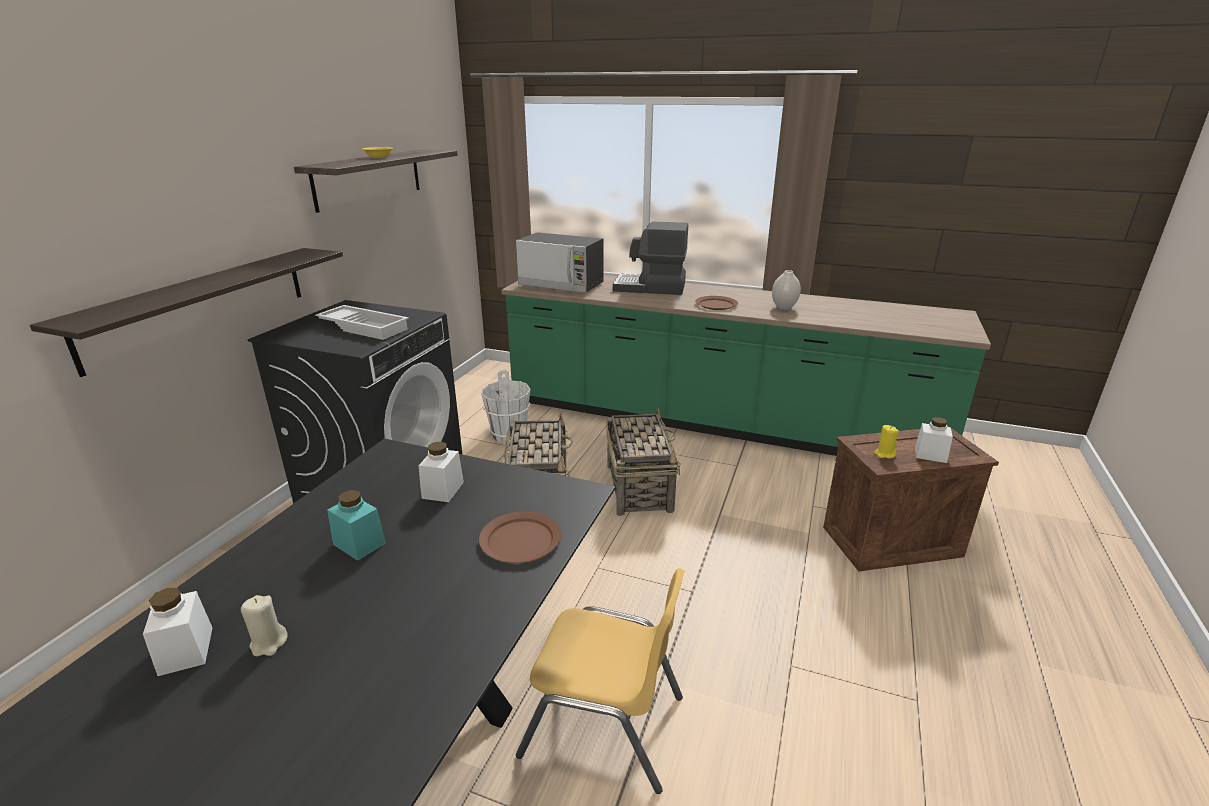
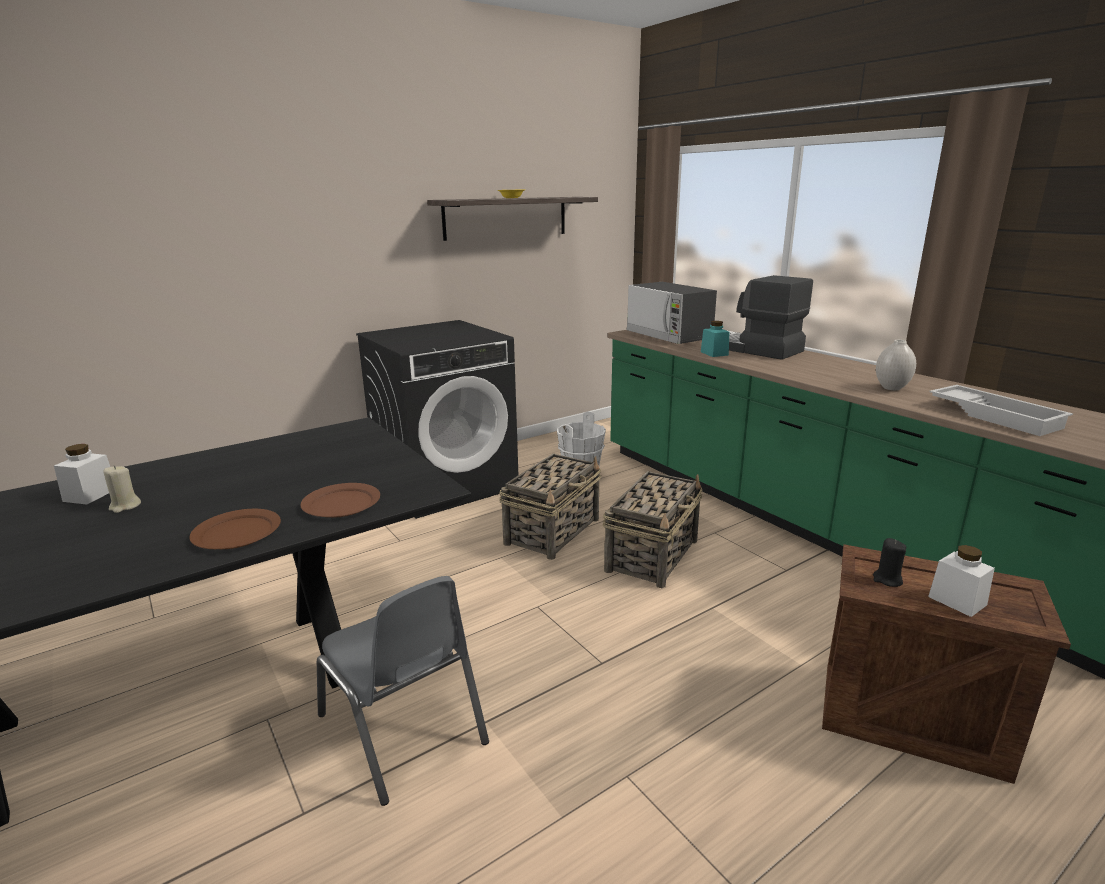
camera: 35 degrees right, 5 degrees down
(200, 304) = (322, 298): shelf -> none
(359, 544) = (250, 472): turquoise jar -> turquoise jar (714, 353)
(365, 327) = (438, 337): white tray -> white tray (996, 416)
(443, 490) = (349, 457): white jar -> none
(604, 725) = (403, 729): yellow chair -> grey chair
(716, 305) = (807, 373): brown plate -> brown plate (236, 533)
(884, 454) = (887, 580): yellow candle -> black candle

